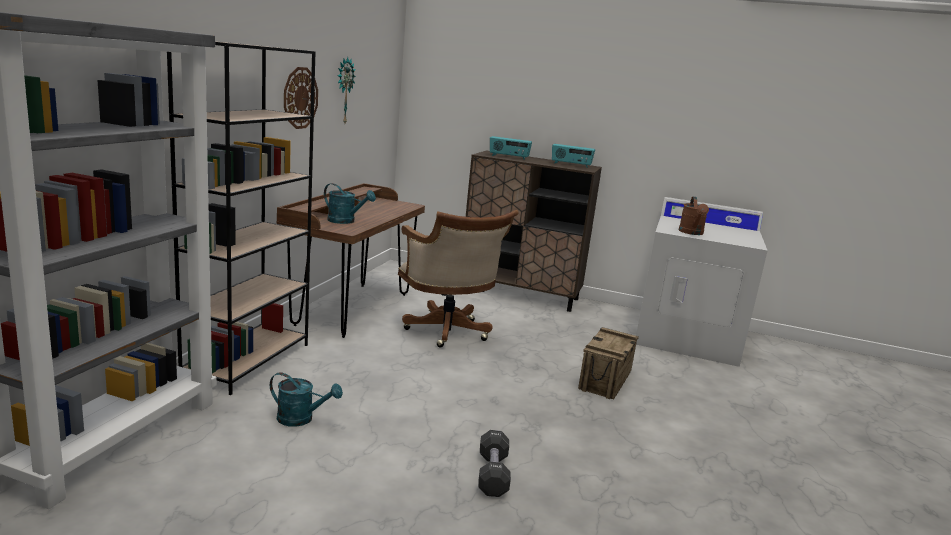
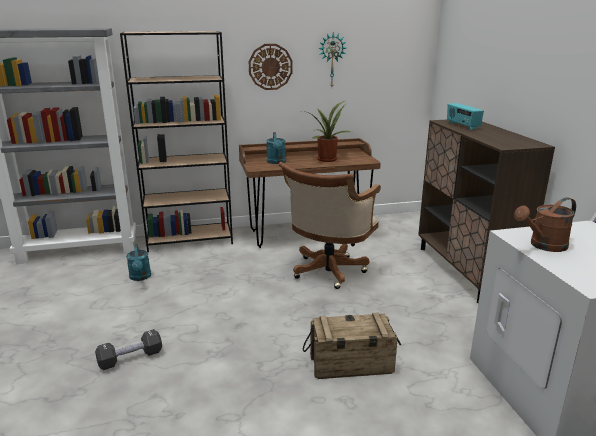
camera: 60 degrees right, 5 degrees up
(375, 210) = (326, 159): none -> potted plant
(571, 165) = (509, 140): radio -> none

